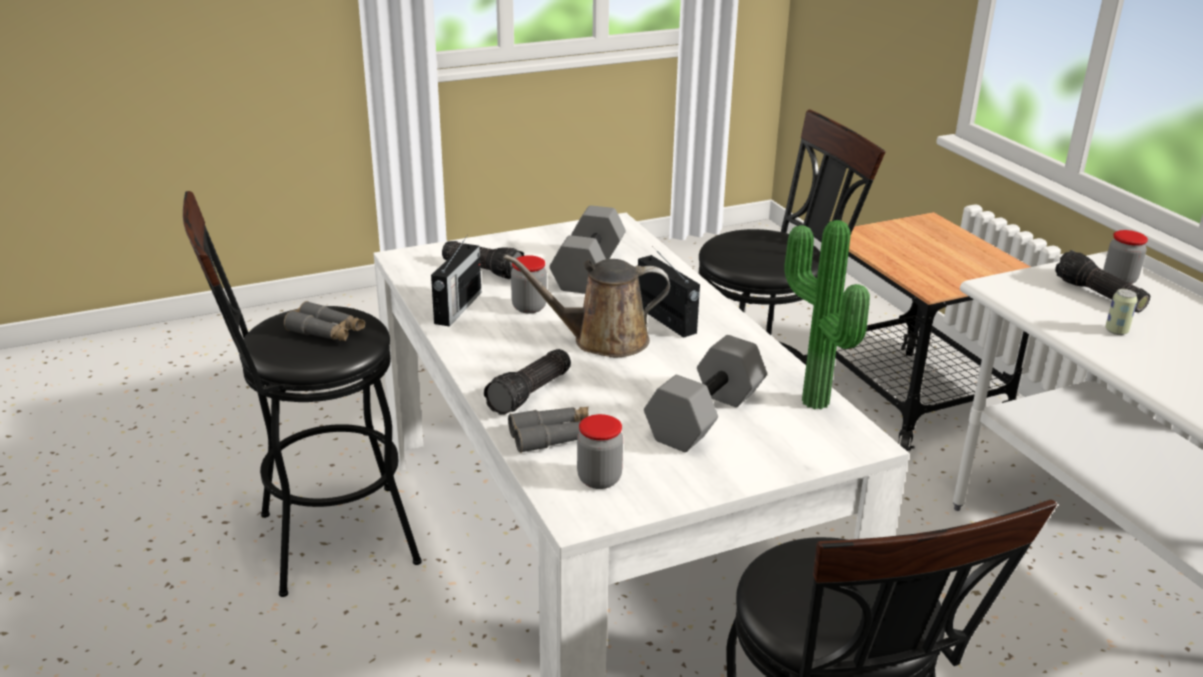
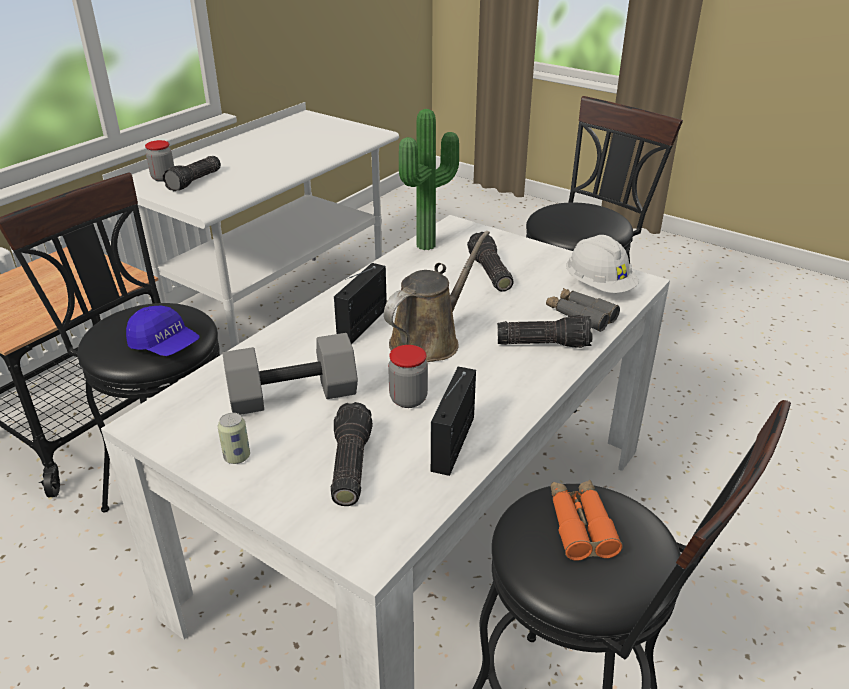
camera: 120 degrees left, 5 degrees up
(326, 332) = (580, 525): grey binoculars -> orange binoculars
(457, 308) = (454, 442): radio -> radio turned 60 degrees counterclockwise
(599, 479) = (599, 286): jar -> white hard hat
(603, 340) = (429, 340): brown watering can -> brown watering can turned 105 degrees counterclockwise
(706, 418) = (489, 272): grey dumbbell -> flashlight
(726, 249) = (165, 345): none -> blue cap
(1116, 331) = (250, 173): can -> can (237, 457)

